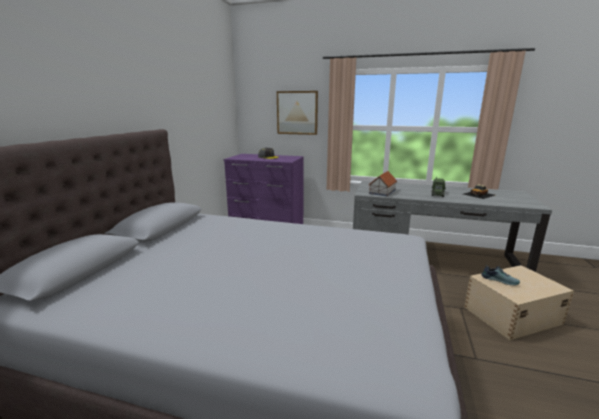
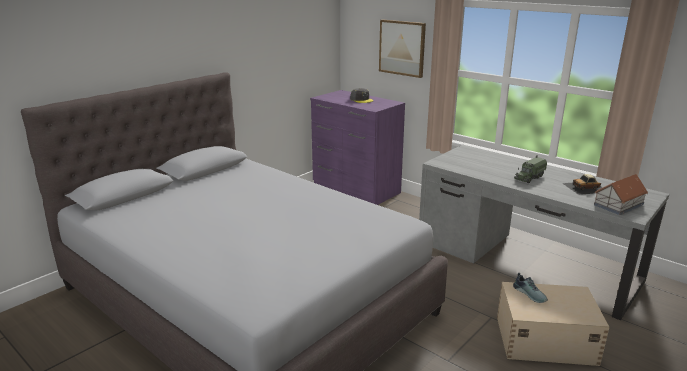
camera: 25 degrees right, 5 degrees up
(382, 191) = (463, 164): toy house -> toy house (619, 204)

